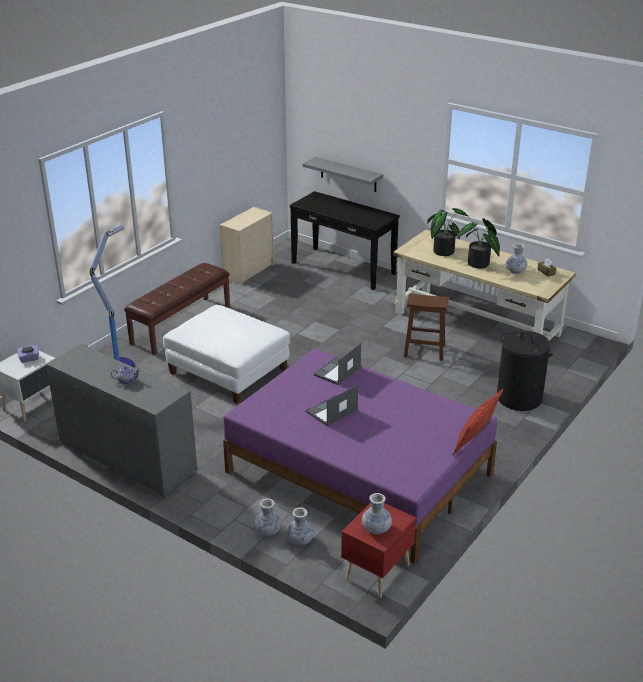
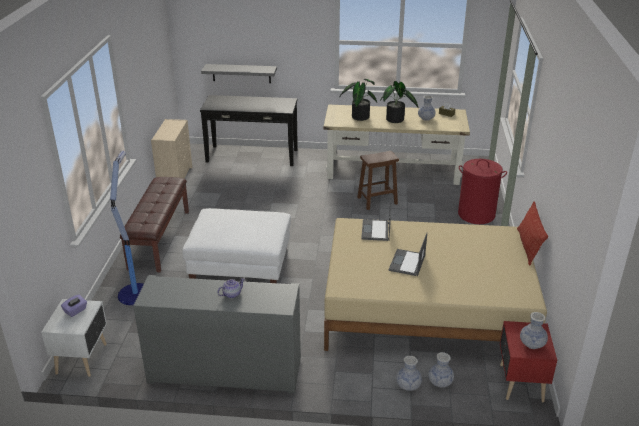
camera: 30 degrees left, 0 degrees up
(358, 473) = (427, 310): purple bed -> beige bed
(519, 398) = (476, 214): black laundry basket -> red laundry basket

